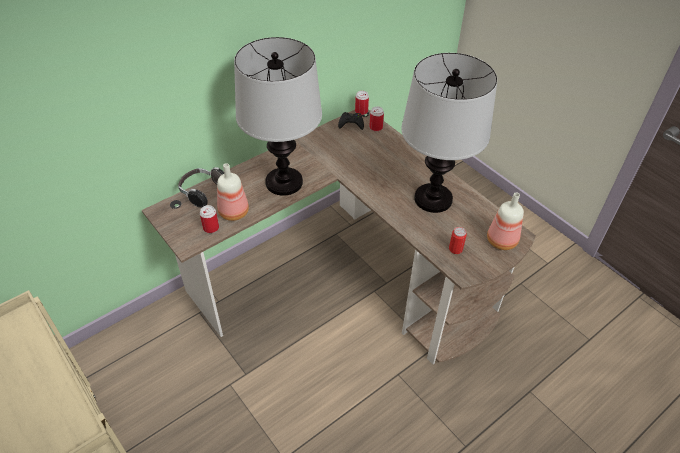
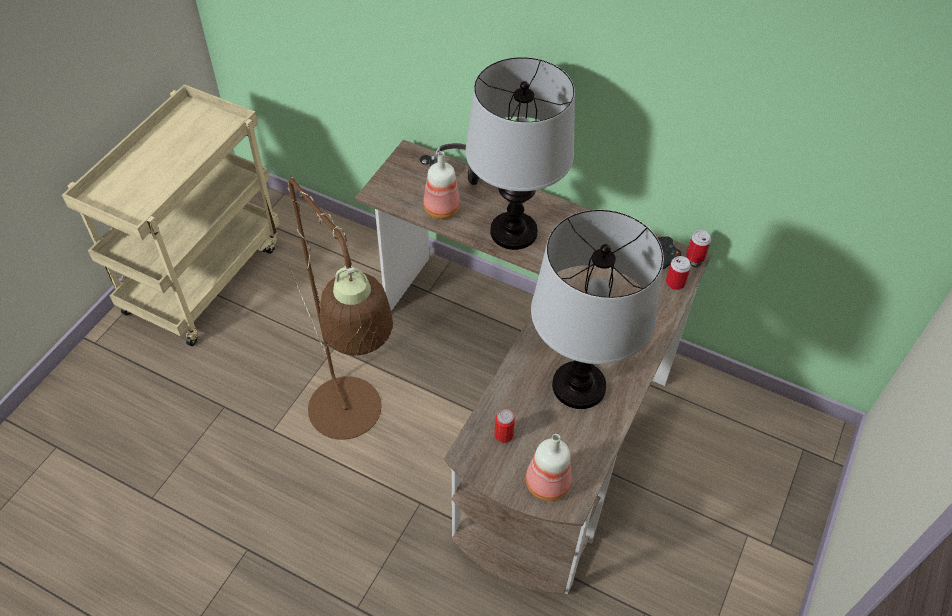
camera: 65 degrees right, 5 degrees up
(211, 228) = (409, 201): can -> none
(308, 396) = (352, 423): none -> brown floor lamp

